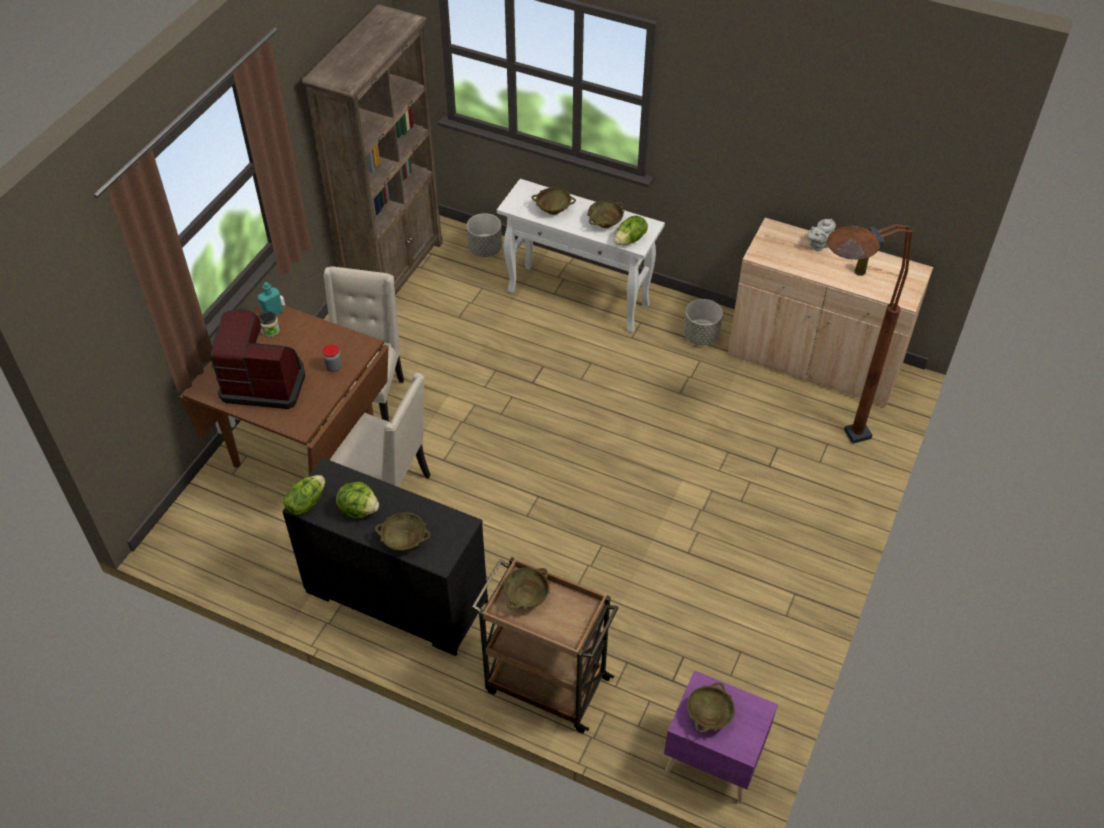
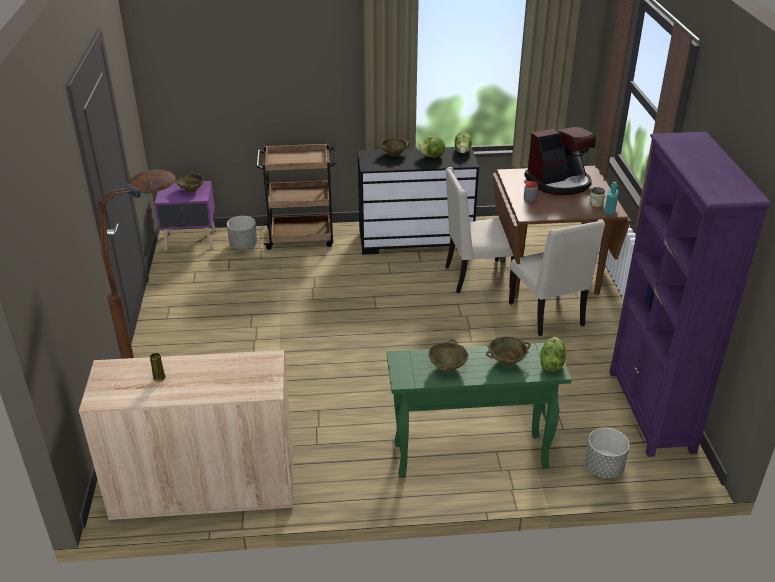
camera: 150 degrees right, 15 degrees down
(395, 272) = (650, 411): brown bookcase -> purple bookcase
(526, 597) = (309, 159): beige bowl -> none
(579, 299) = (468, 456): white console table -> green console table
(630, 240) = (410, 360): lettuce -> lettuce (551, 363)
(701, 336) = (329, 468): grey planter -> grey planter (243, 245)
(818, 245) = (212, 389): grey teapot -> none

